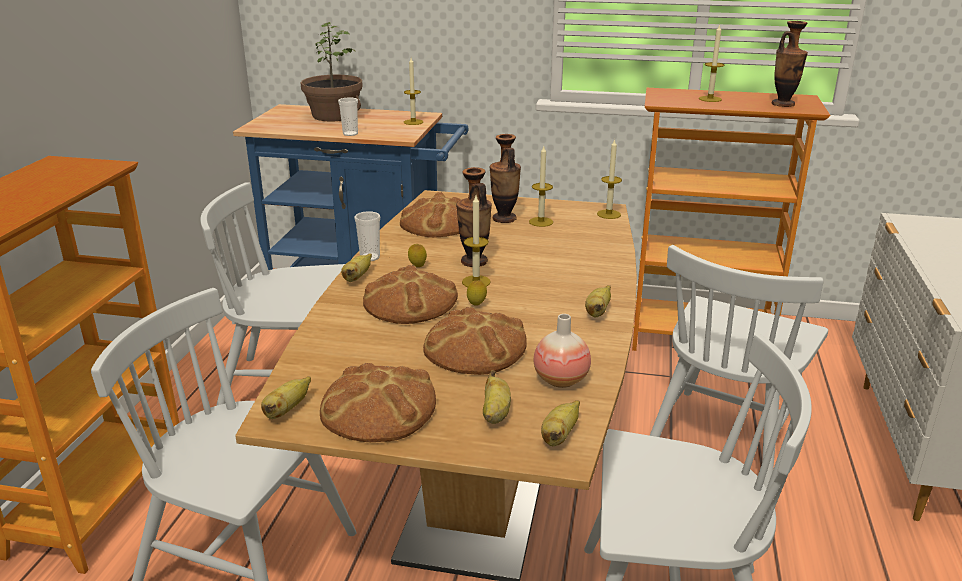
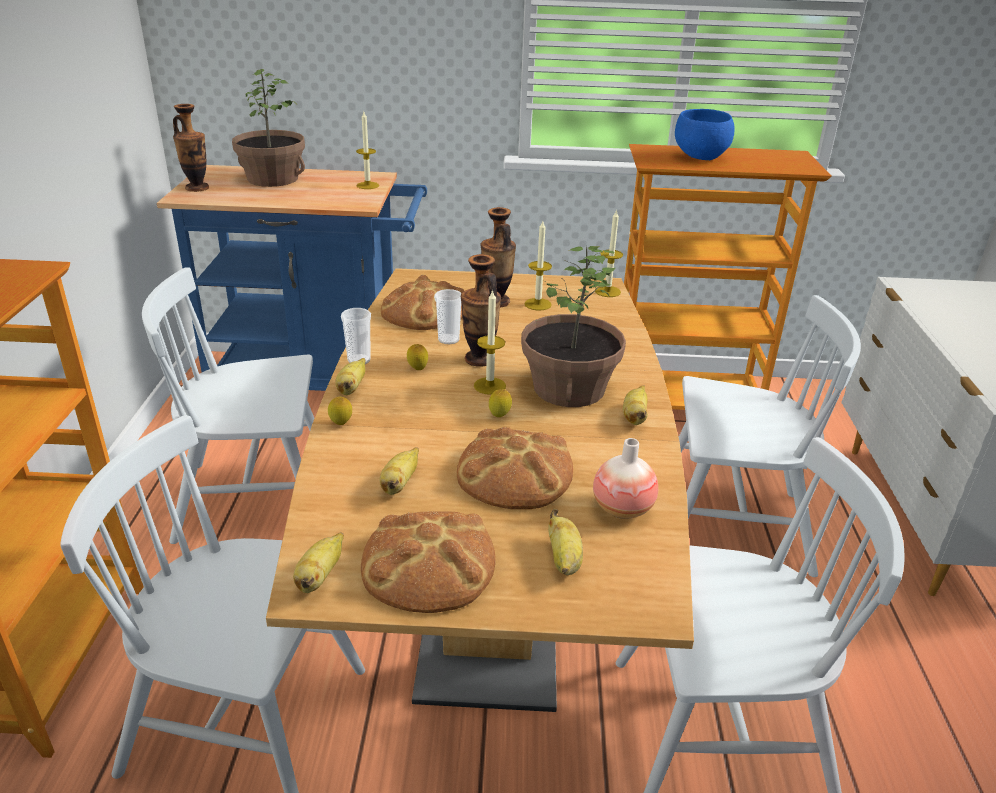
camera: 10 degrees left, 5 degrees up
(339, 303) = (341, 424): none -> lemon
(350, 134) = (299, 203): cup -> cup (448, 339)
(410, 302) = (423, 418): bread -> none
(545, 287) = (568, 388): none -> potted plant
(559, 436) = (644, 583): banana -> banana (399, 484)
(710, 99) = (701, 158): candle -> blue bowl
(724, 442) = (730, 525): white chair -> white chair turned 105 degrees counterclockwise
(783, 104) = (779, 163): vase -> vase (197, 188)

